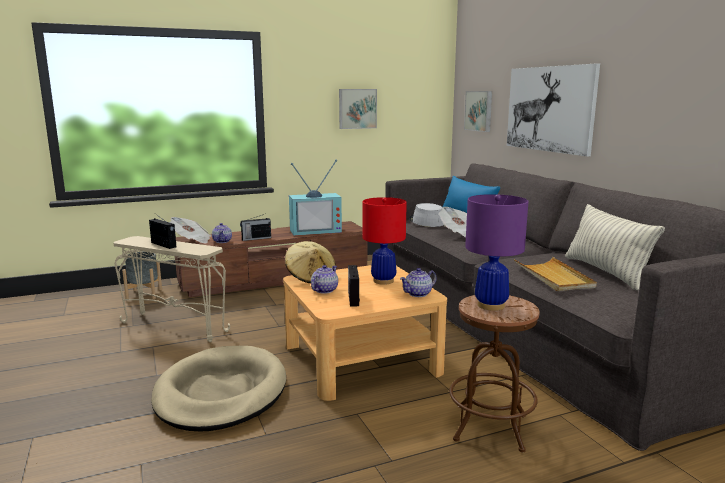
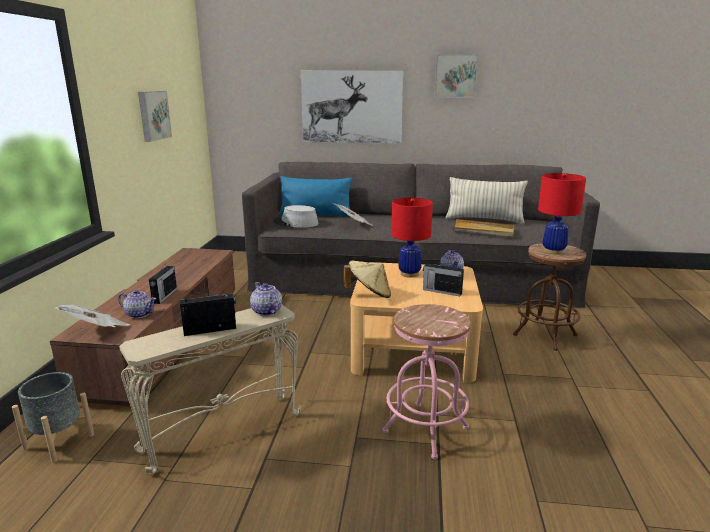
camera: 60 degrees left, 5 degrees up
(221, 393) = (425, 429): beige dog bed -> pink stool
(315, 230) = (188, 266): television -> none
(324, 290) = (411, 297): teapot -> teapot (266, 311)
(479, 111) = (253, 111): picture -> picture (455, 76)
(491, 305) = (553, 251): purple table lamp -> red table lamp

